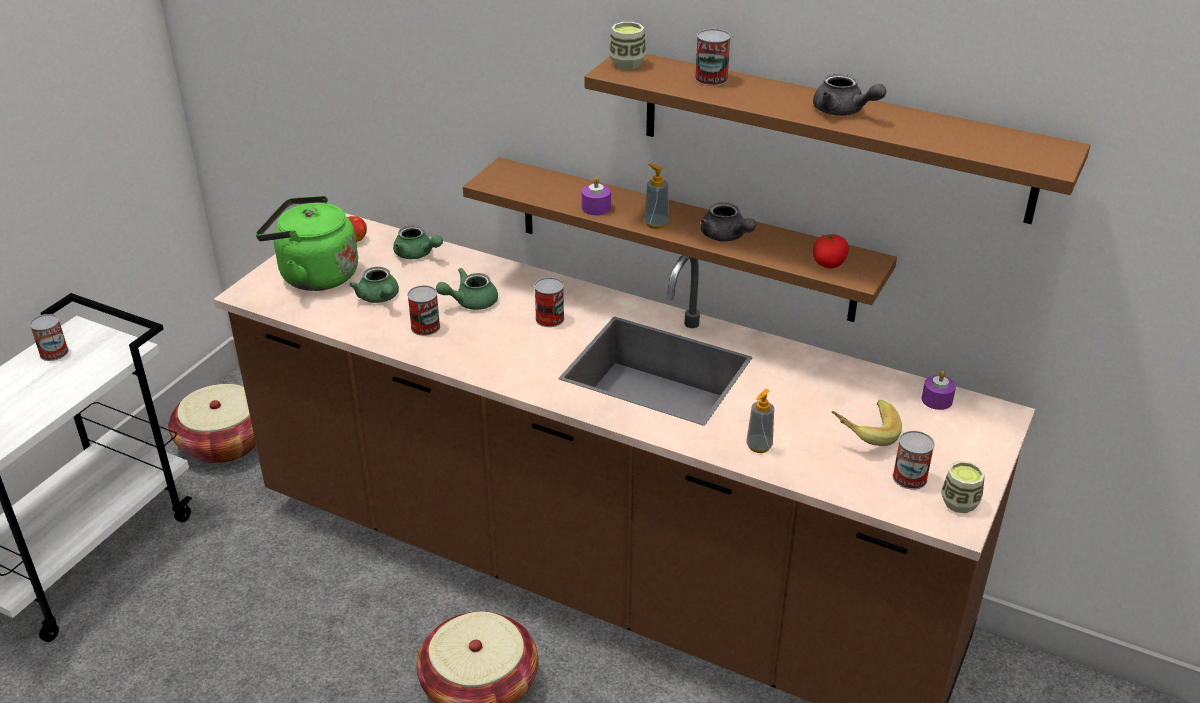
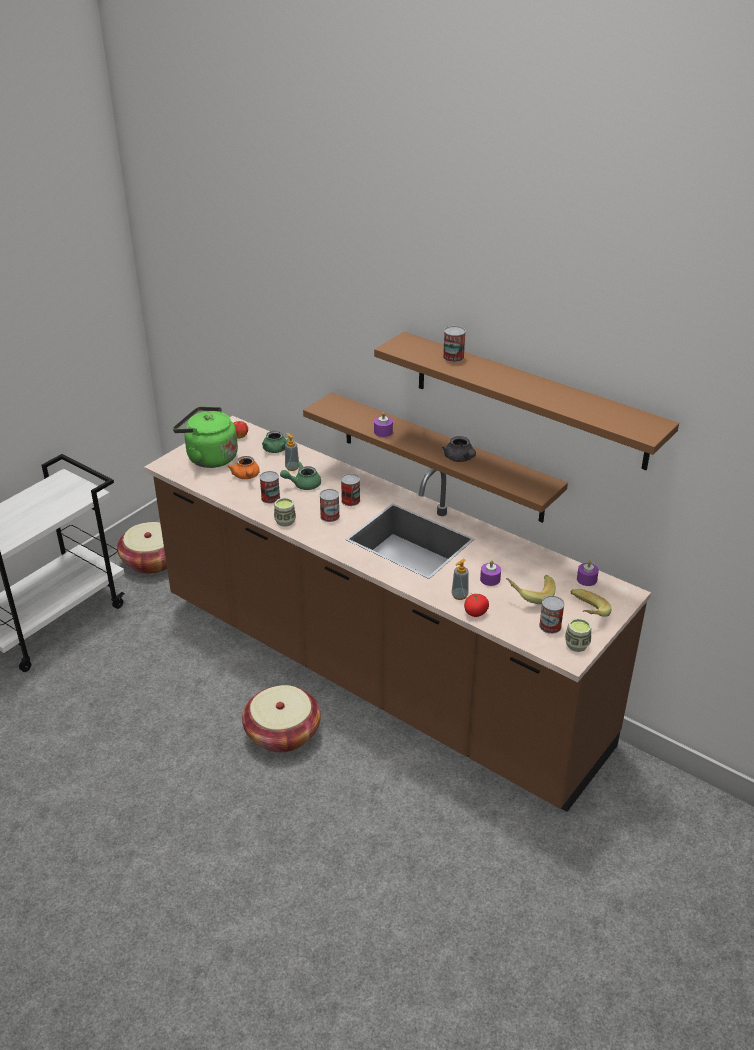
camera: 10 degrees right, 0 degrees up
(54, 352) = (46, 490): can -> can (330, 516)
(379, 298) = (246, 476): green teapot -> orange teapot
(627, 63) = (404, 342): cup -> cup (285, 521)
(656, 224) = (418, 446): soap dispenser -> soap dispenser (292, 467)
(796, 416) = (490, 579): none -> purple candle
(828, 264) = (520, 483): tomato -> tomato (475, 613)
(843, 111) = (528, 387): grey teapot -> none
(953, 453) = (584, 614): none -> banana

